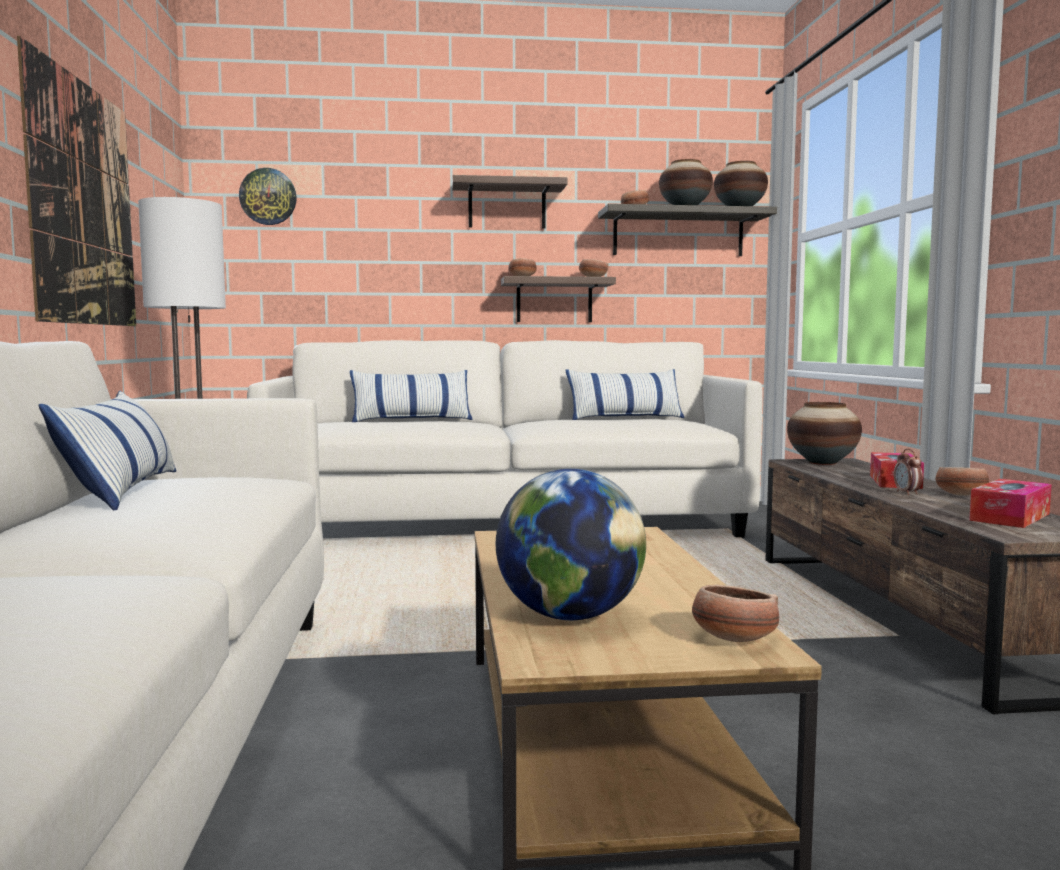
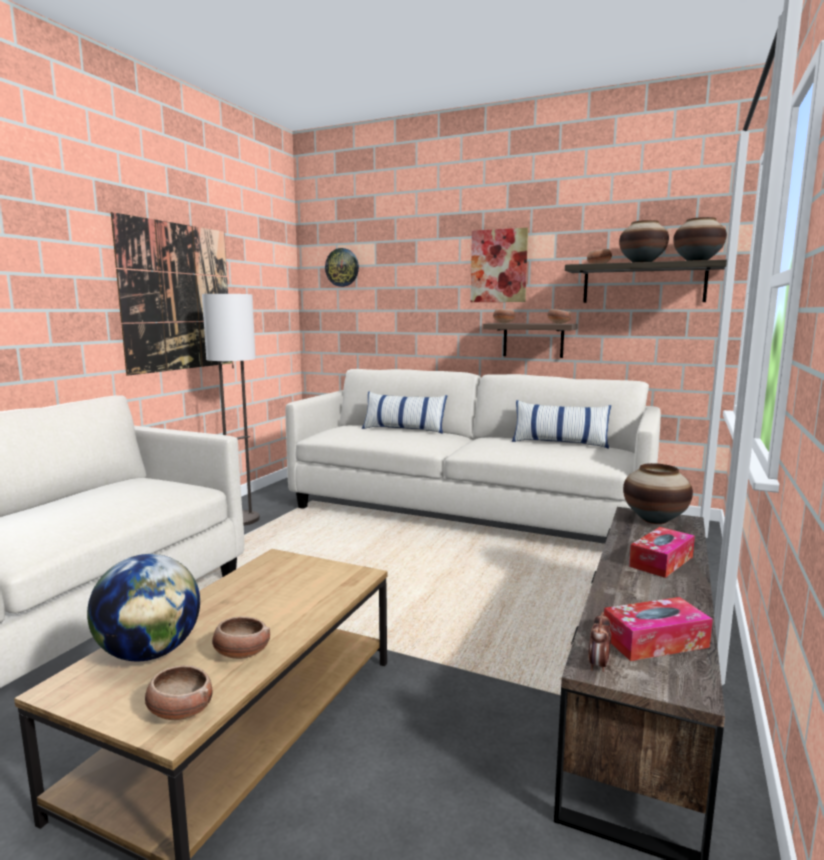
camera: 30 degrees right, 5 degrees up
(122, 490) = (94, 492): pillow -> none
(507, 206) = (499, 266): shelf -> picture
(907, 493) = (634, 581): alarm clock -> alarm clock (598, 665)
(960, 495) = (682, 595): bowl -> bowl (240, 654)

